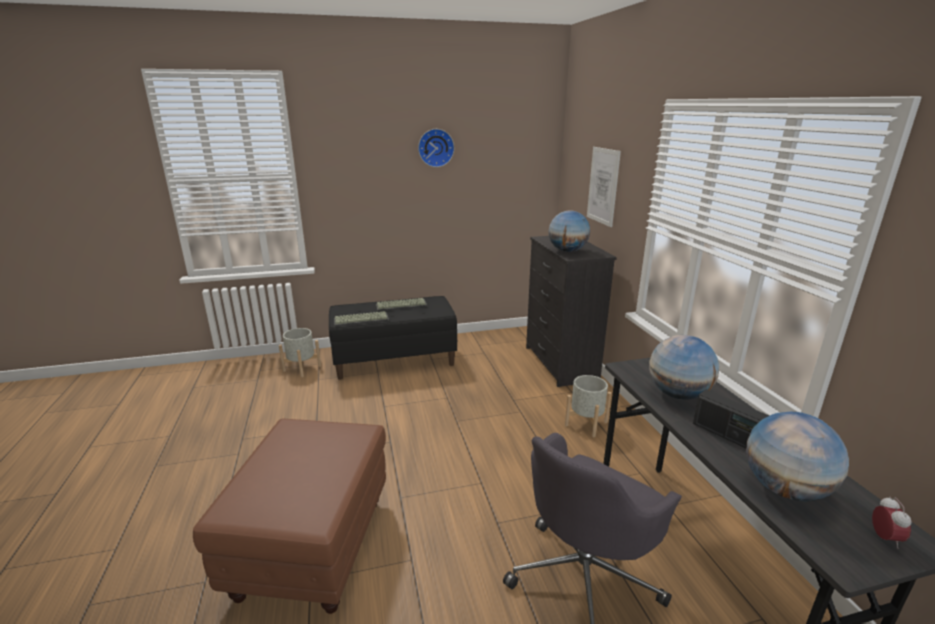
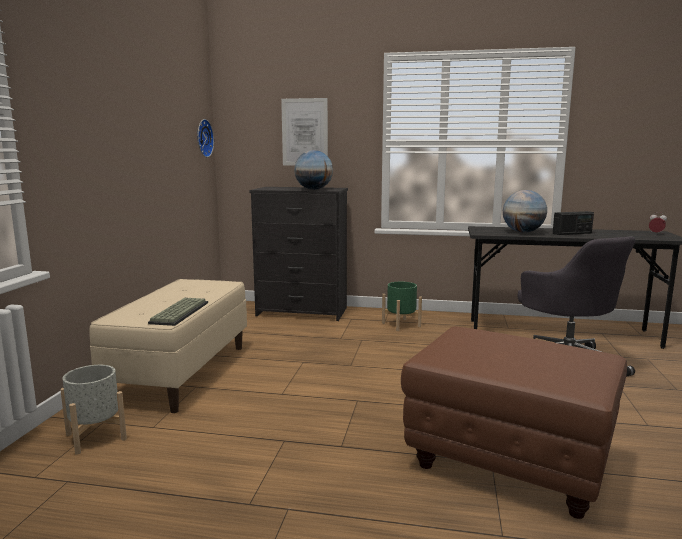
camera: 65 degrees left, 10 degrees down
(395, 360) = (181, 373): black bench -> beige bench
(402, 305) = (172, 294): keyboard -> none
(435, 147) = (141, 90): wall clock -> wall clock (203, 138)
(586, 423) = (401, 325): grey planter -> green planter
(785, 489) = (621, 235): globe -> none

